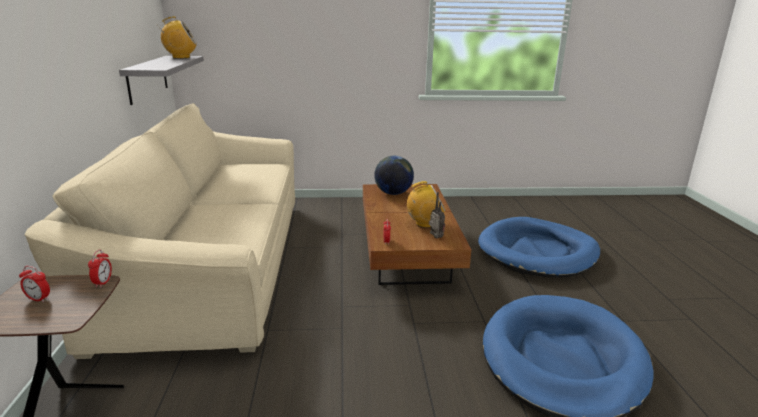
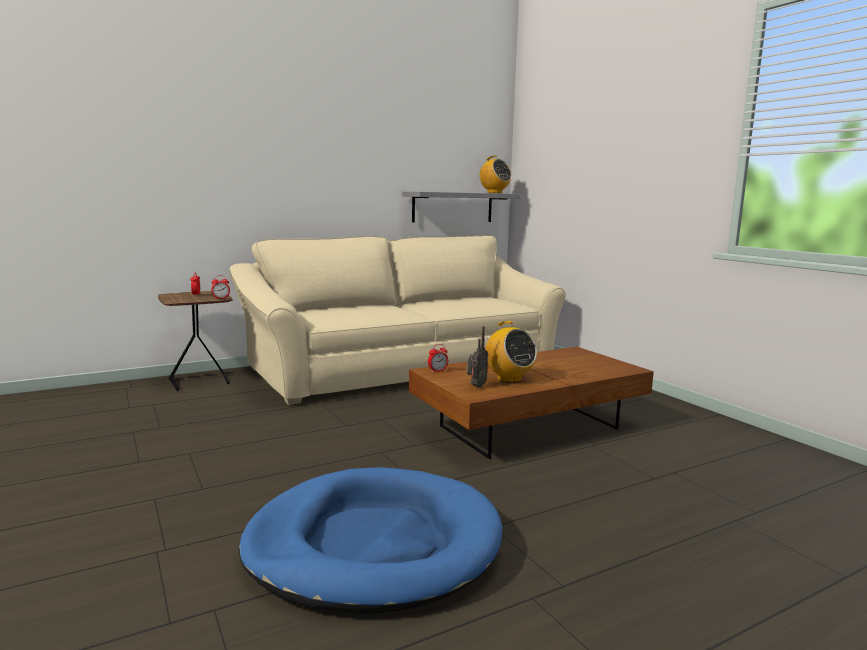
camera: 65 degrees right, 10 degrees down
(393, 193) = (575, 358): globe -> none
(537, 252) = (673, 507): blue dog bed -> none

